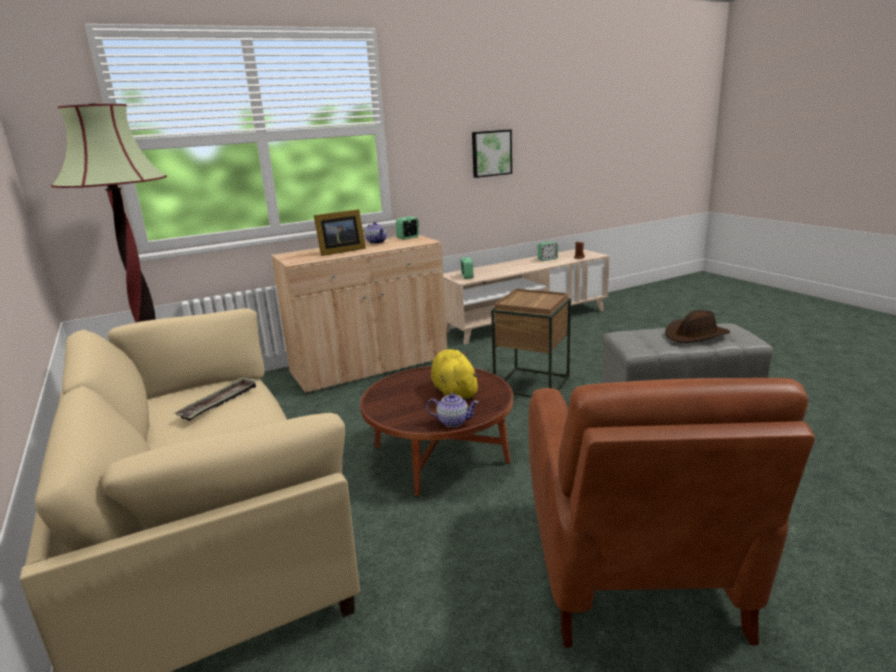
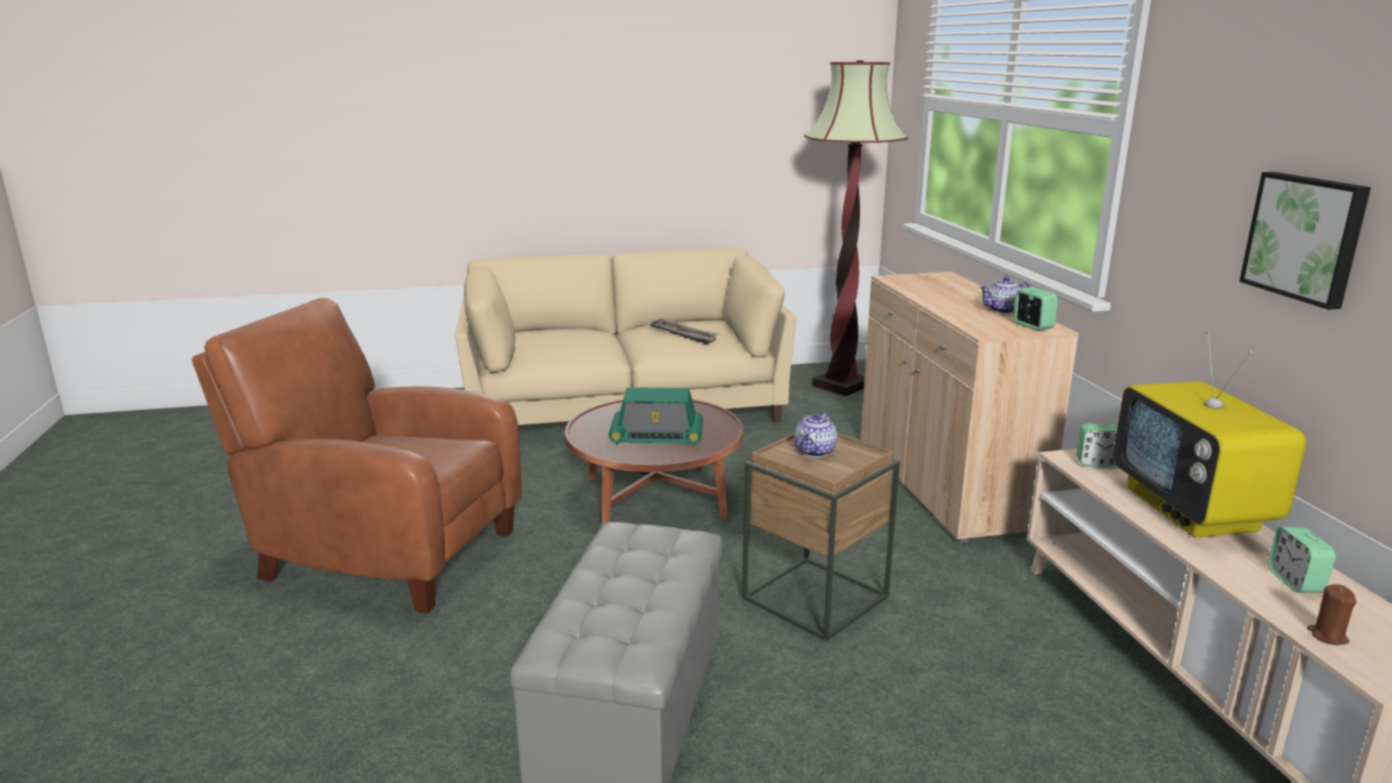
camera: 105 degrees right, 0 degrees up
(340, 251) = (943, 293): picture frame -> none
(453, 421) = (586, 426): teapot -> teapot (815, 451)
(454, 392) = (656, 437): yellow plush toy -> radio
(503, 267) = (1192, 510): none -> television
(696, 335) = (621, 598): brown hat -> none

